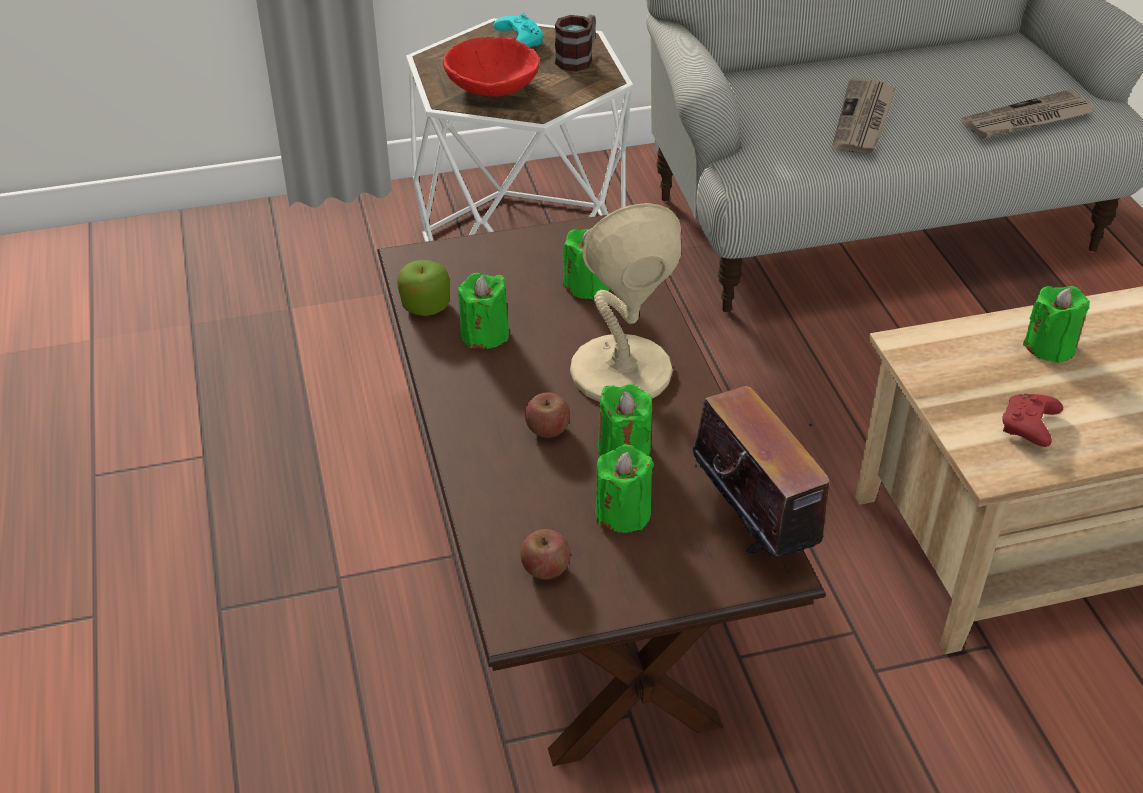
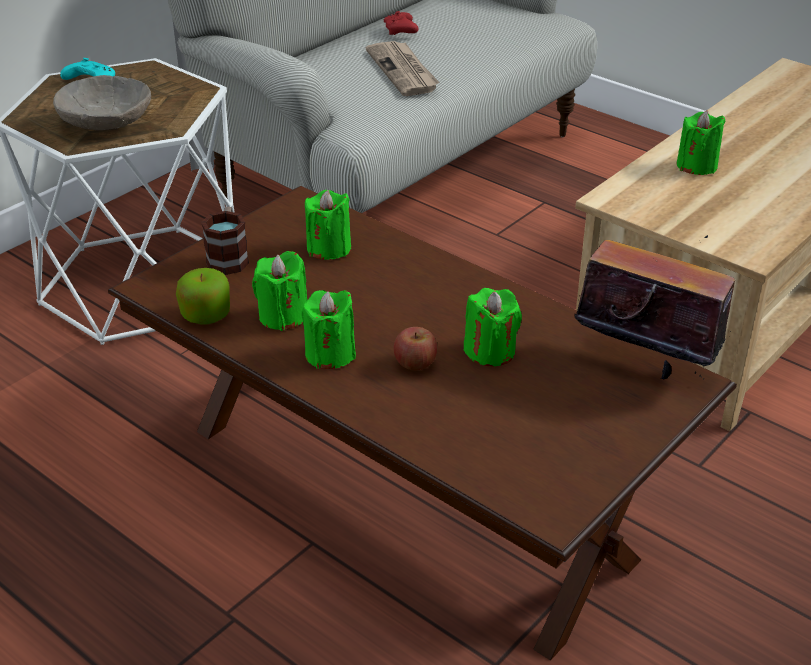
camera: 35 degrees left, 5 degrees down
(492, 87) = (105, 123): red bowl -> grey bowl
(545, 568) = (530, 464): apple -> none
(578, 58) = (159, 82): mug -> mug (228, 257)
(620, 372) = (424, 299): beige table lamp -> none
(623, 513) = (542, 396): green candle -> green candle (330, 354)
(1027, 120) = (513, 39): newspaper -> none
(1029, 428) = (742, 219): red game controller -> red game controller (401, 31)

